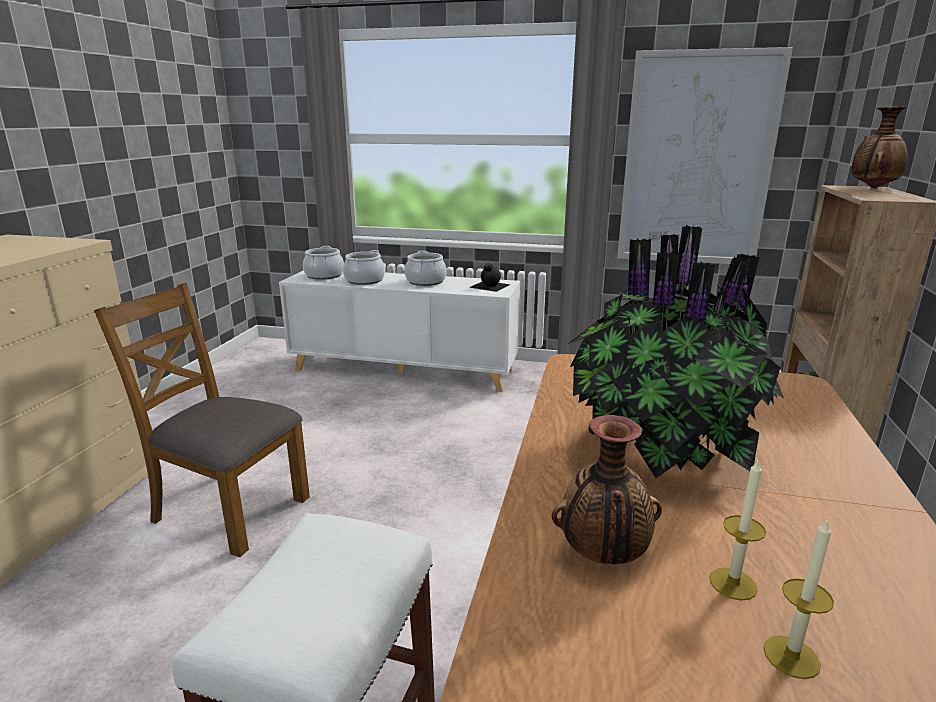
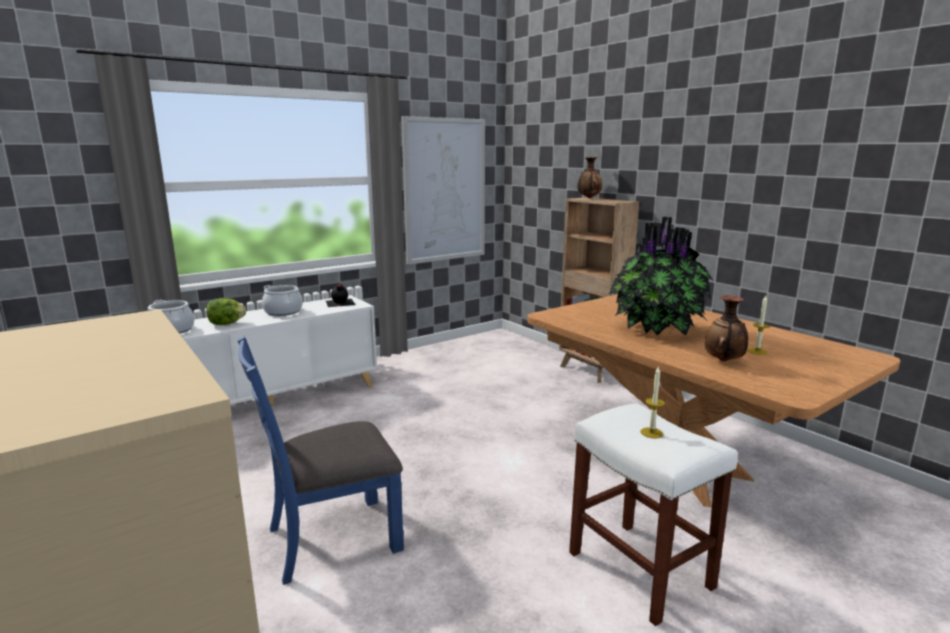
camera: 50 degrees left, 5 degrees down
(229, 509) = (332, 538): brown chair -> blue chair
(364, 280) = (226, 324): cooking pot -> lettuce
(791, 657) = (798, 358): candle -> candle (651, 433)

